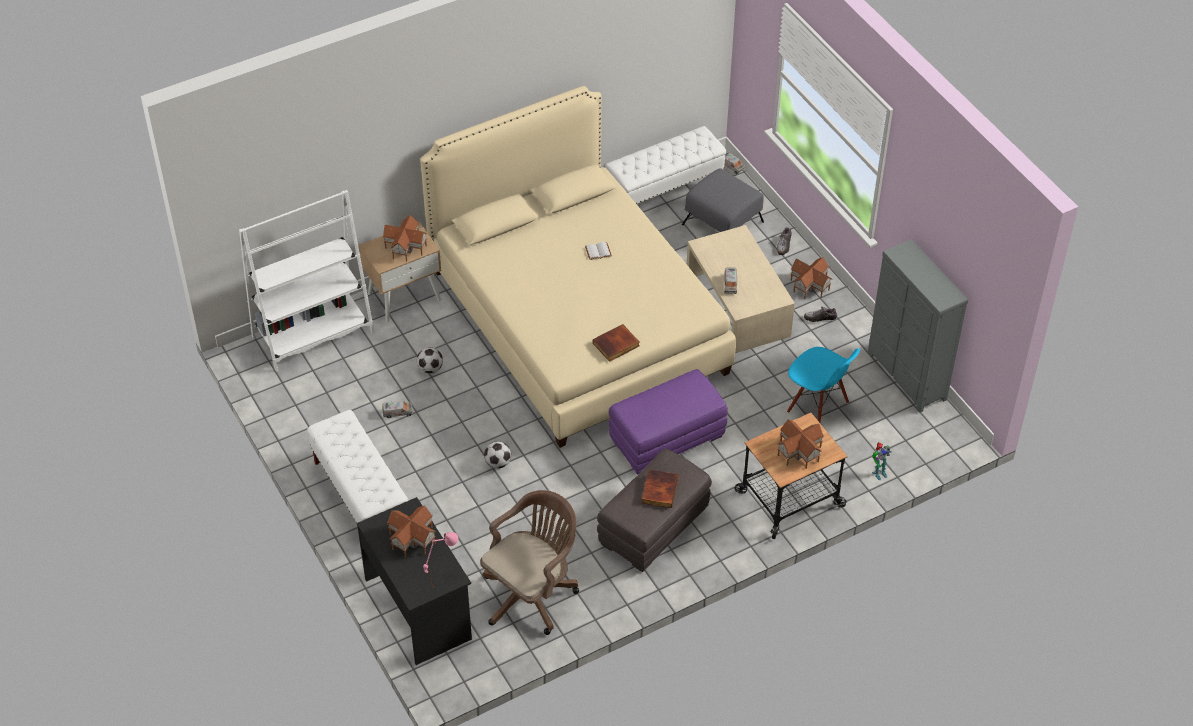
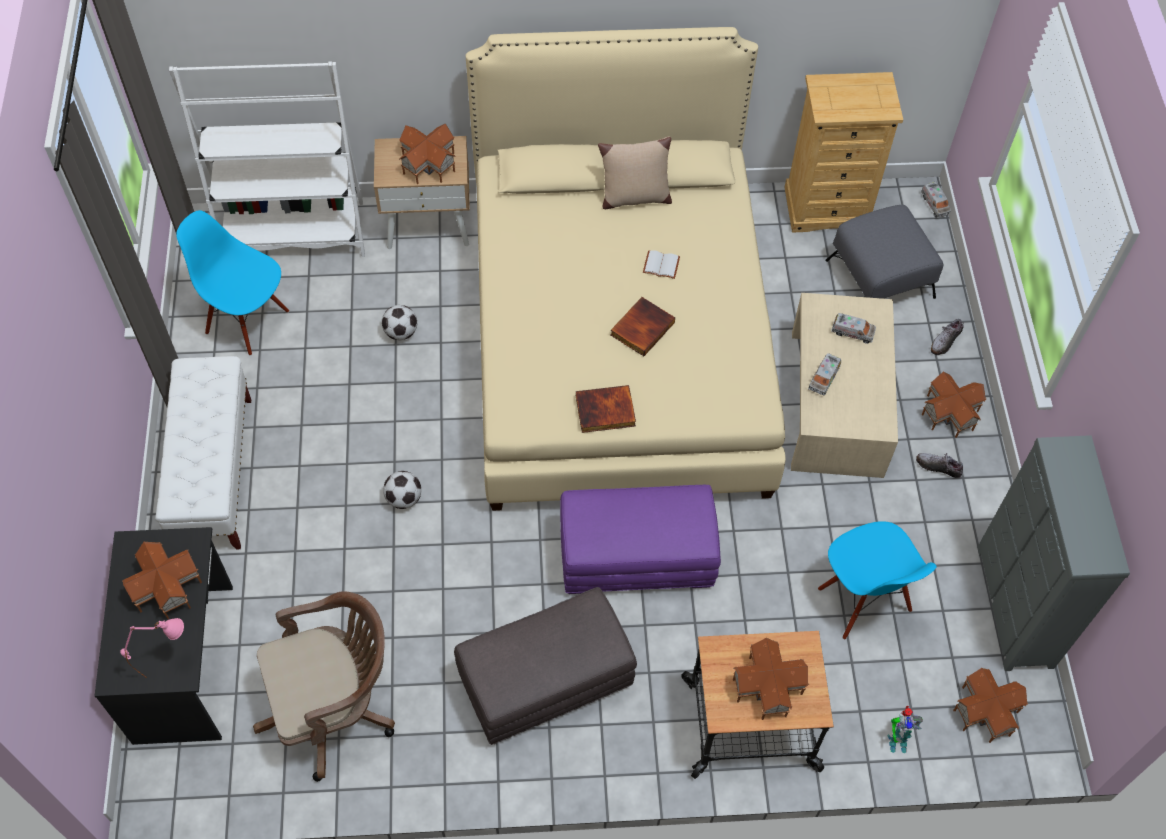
camera: 25 degrees right, 10 degrees up
(320, 400) = (248, 321): none -> blue chair
(397, 412) = (327, 375): toy truck -> toy truck (852, 332)
(556, 219) = (634, 198): none -> beige pillow
(659, 490) = (551, 650): book -> book (641, 327)
(664, 192) = (827, 208): white bench -> beige dresser
(920, 438) = (985, 712): none -> toy house

